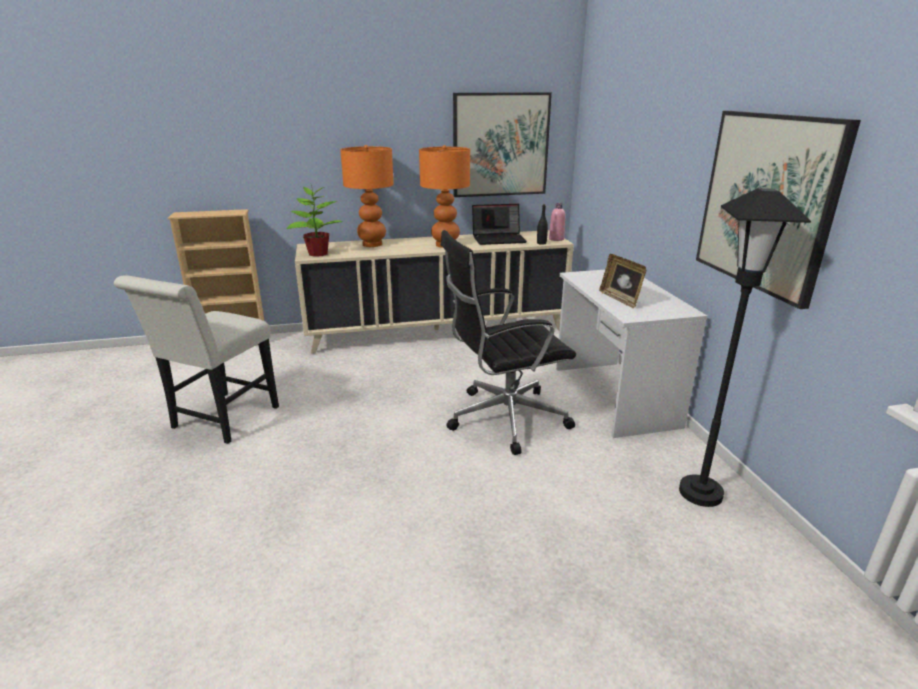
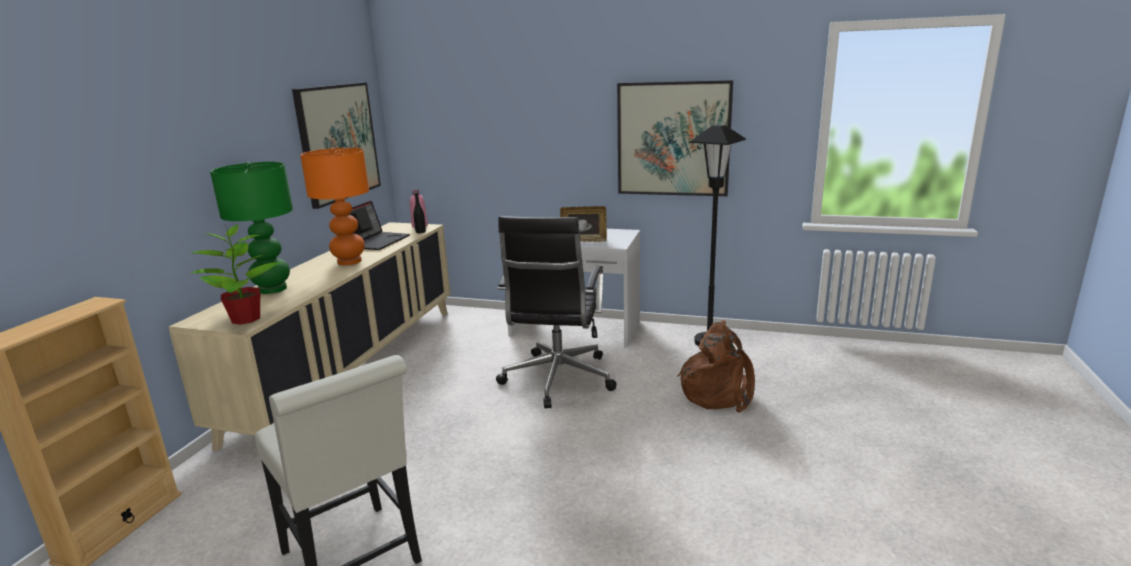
camera: 60 degrees left, 5 degrees down
(372, 244) = (272, 289): orange table lamp -> green table lamp
(579, 530) = (718, 393): none -> brown backpack

